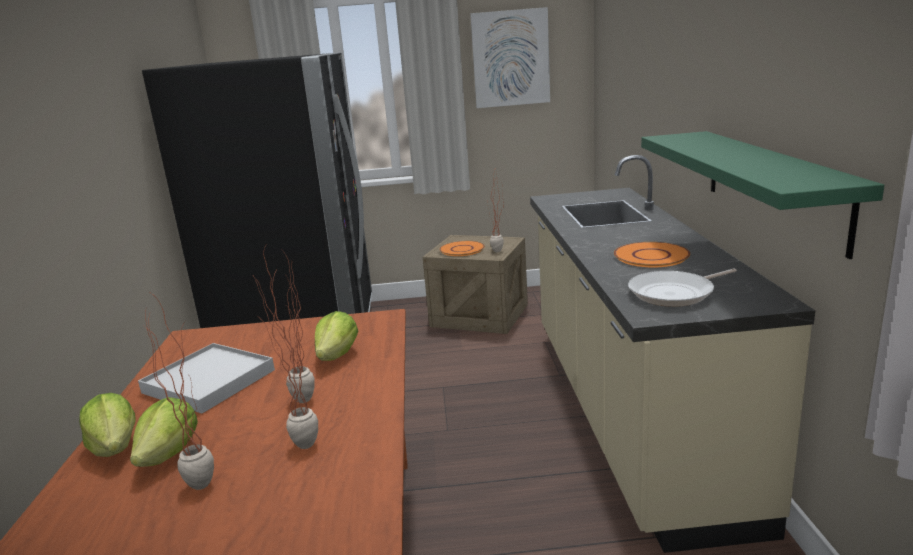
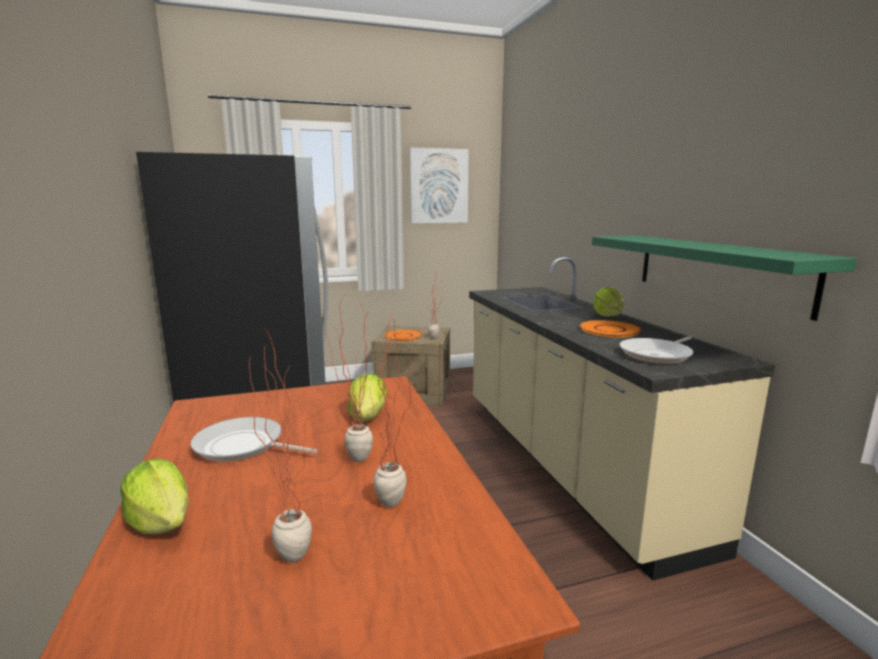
camera: 15 degrees left, 5 degrees down
(170, 454) = (236, 525): lettuce -> lettuce (608, 315)
(209, 381) = (243, 446): white tray -> frying pan

